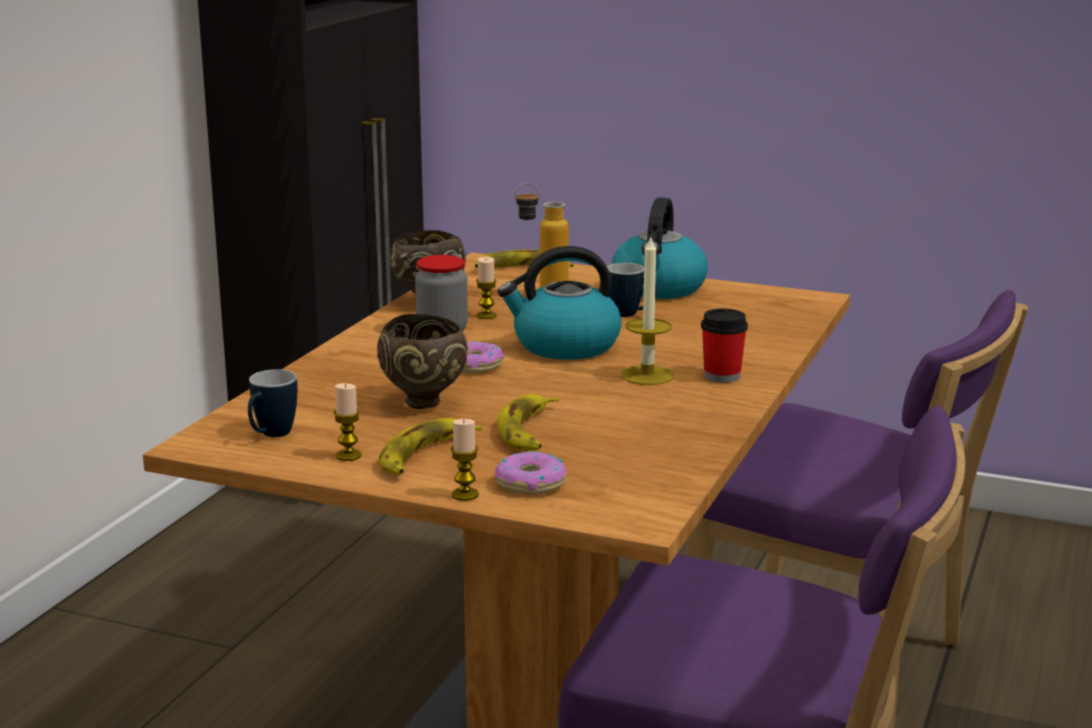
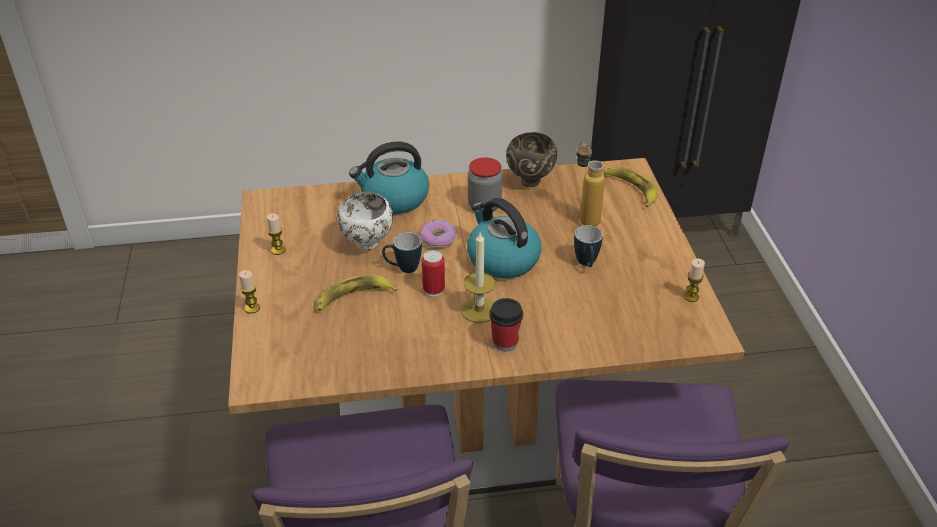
camera: 60 degrees right, 20 degrees up
(271, 436) = (287, 216): mug -> mug (403, 268)
(424, 455) = (294, 274): banana -> none
(425, 403) = (367, 245): brown bowl -> white bowl
(486, 316) = (527, 210): candle -> candle (691, 296)
(530, 484) = (280, 325): donut -> none
(575, 388) = (433, 289): none -> can
(659, 288) = (654, 257): kettle -> kettle (394, 199)

